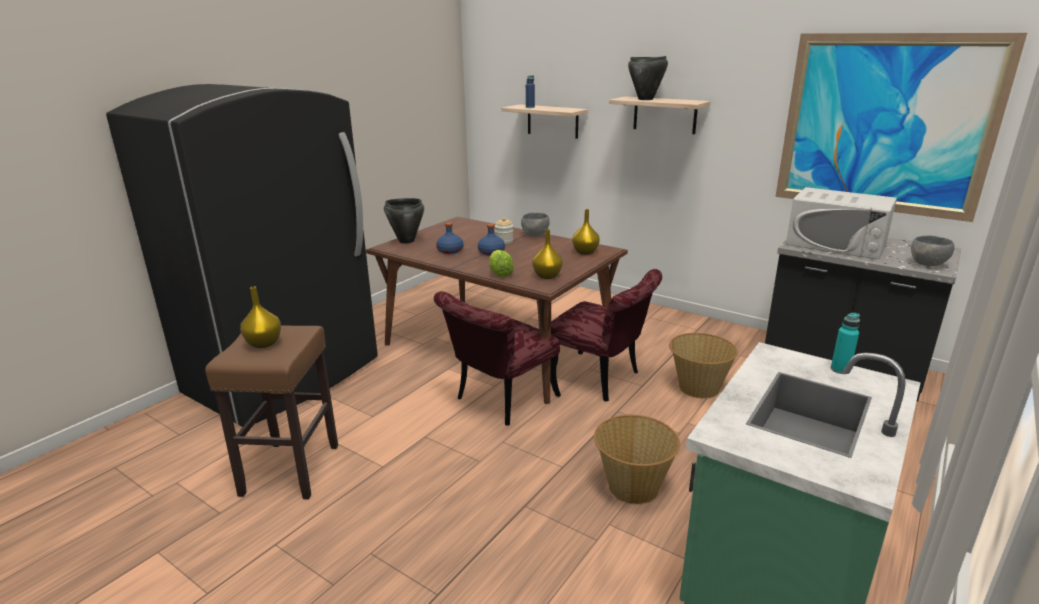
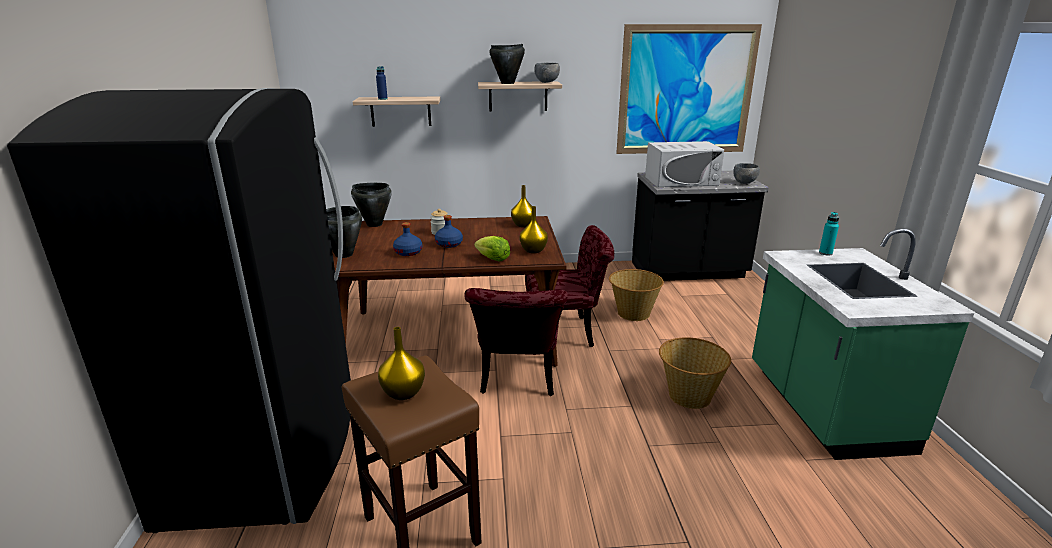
camera: 40 degrees left, 0 degrees up
(469, 223) = (374, 224): none -> black cooking pot
(535, 235) = (456, 221): grey bowl -> grey bowl (547, 82)

